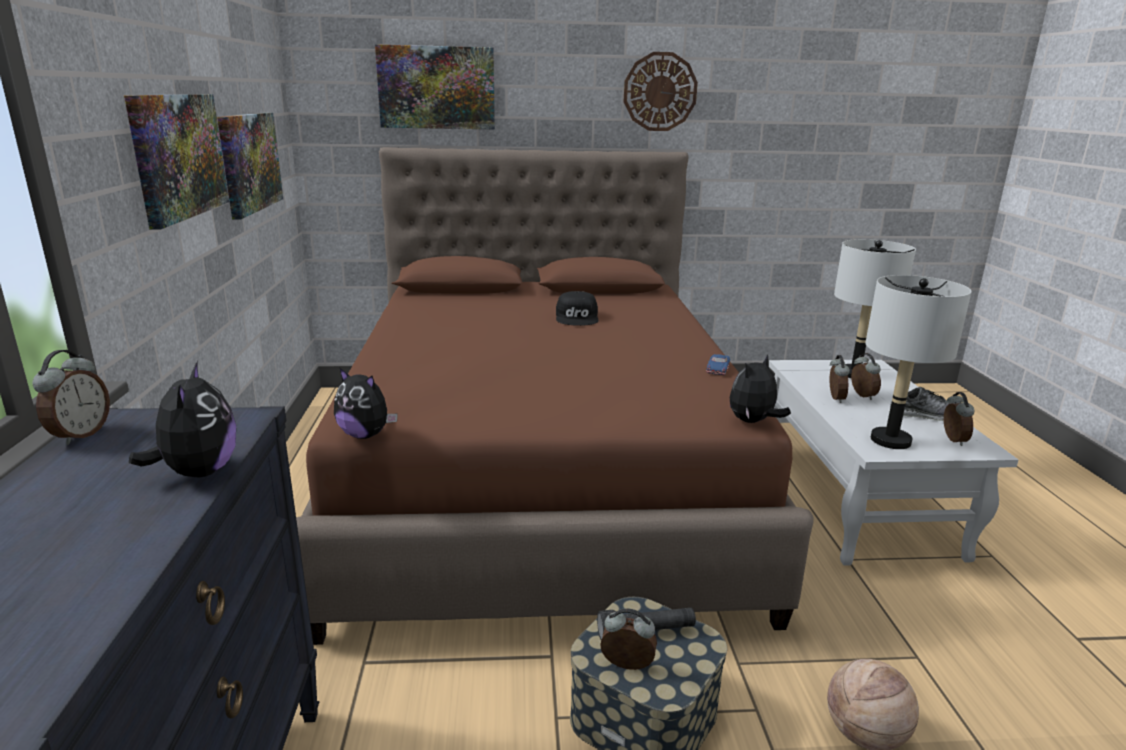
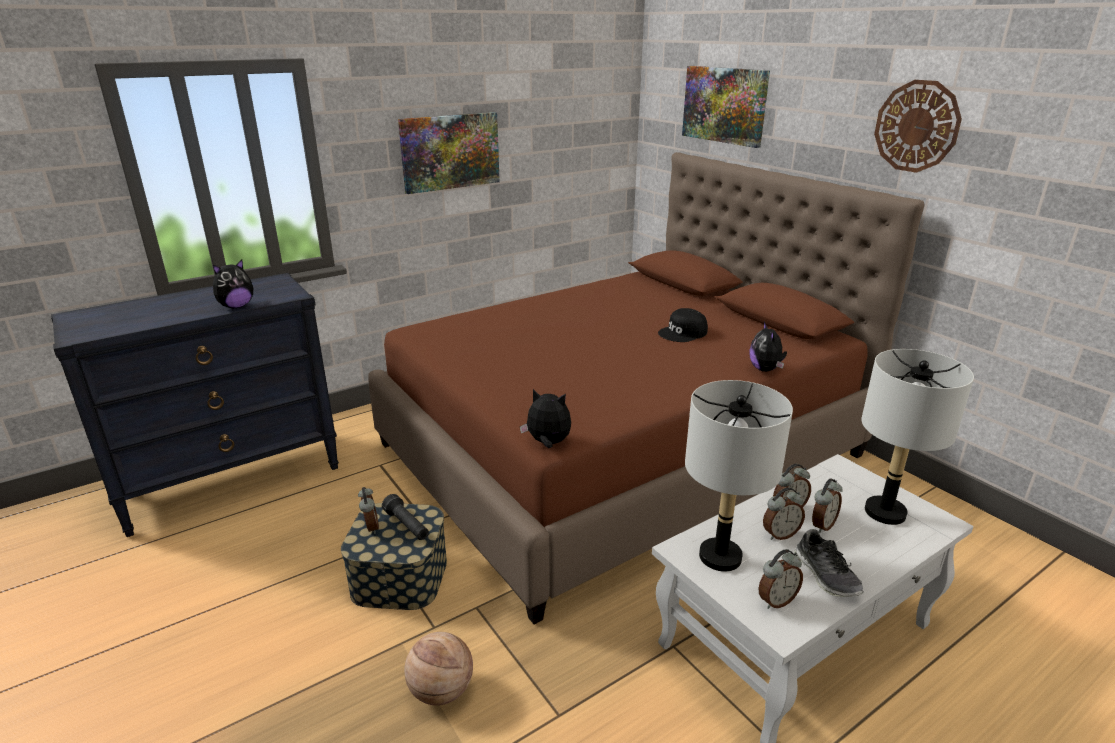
camera: 60 degrees right, 5 degrees up
(80, 435) = (259, 280): alarm clock -> alarm clock (780, 534)
(249, 162) = (550, 155): picture -> none
(365, 435) = (403, 338): plush toy -> plush toy (765, 369)
(718, 367) = (648, 408): blue toy car -> none

